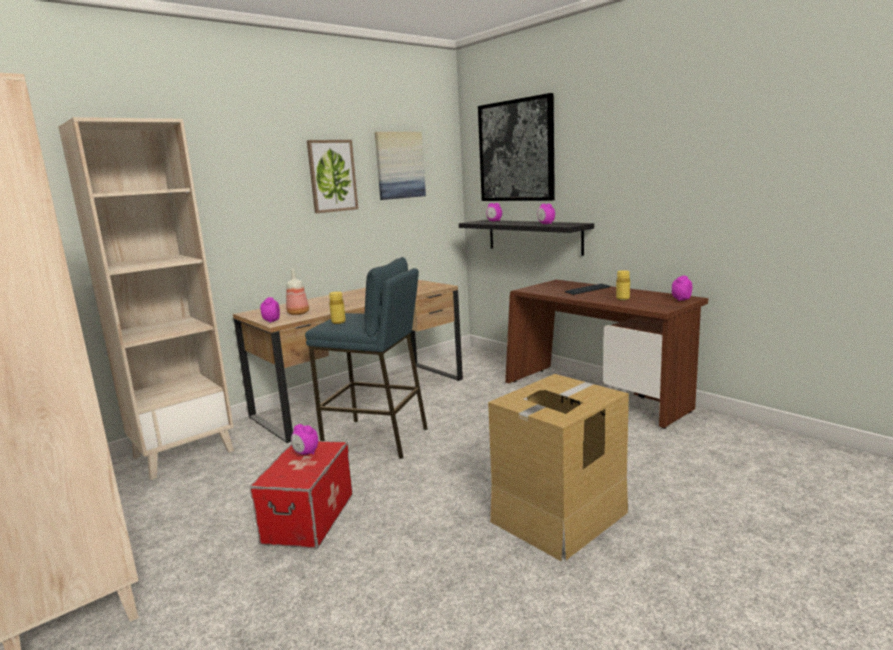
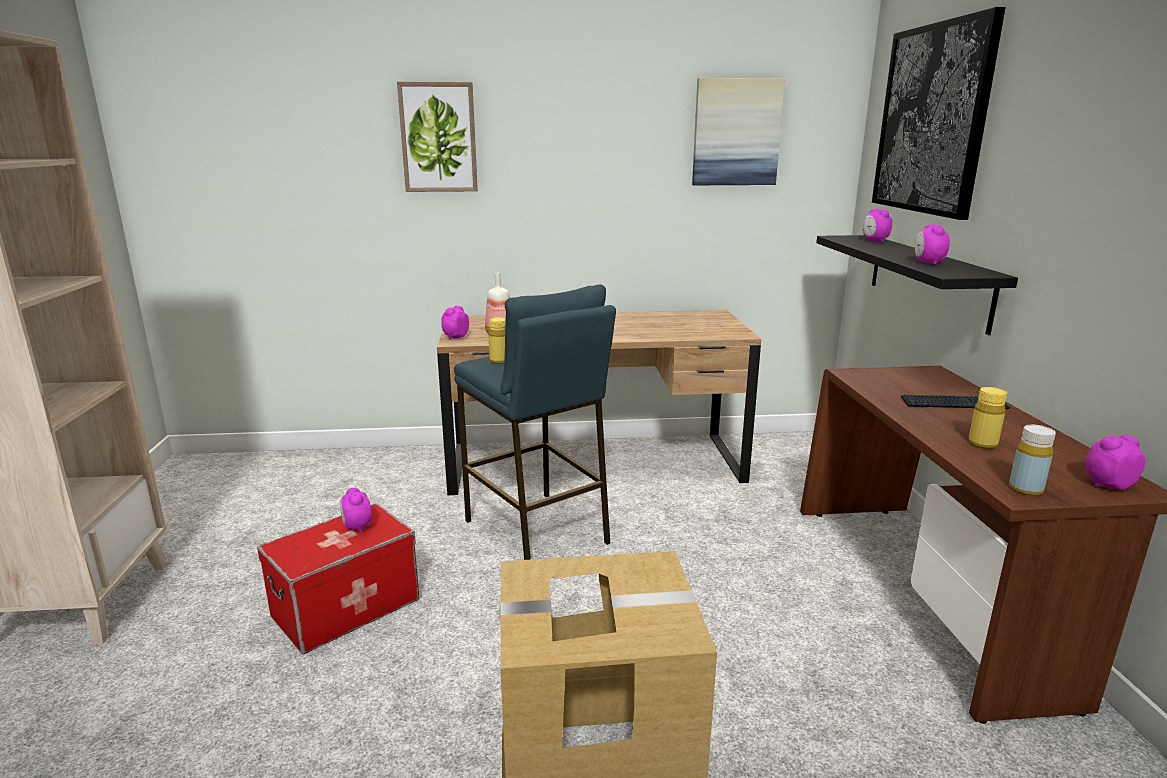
camera: 35 degrees right, 5 degrees up
(184, 453) = (355, 467): beige bookcase -> none
(332, 176) = (615, 144): picture -> picture (438, 138)
(661, 307) = (1025, 489): none -> yellow bottle

